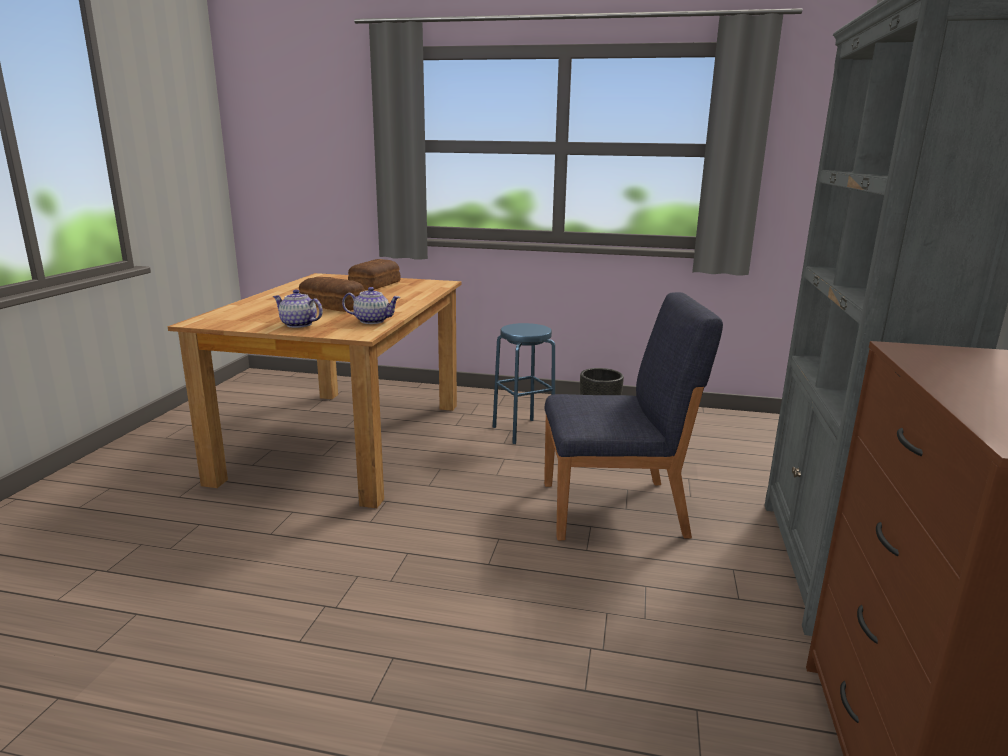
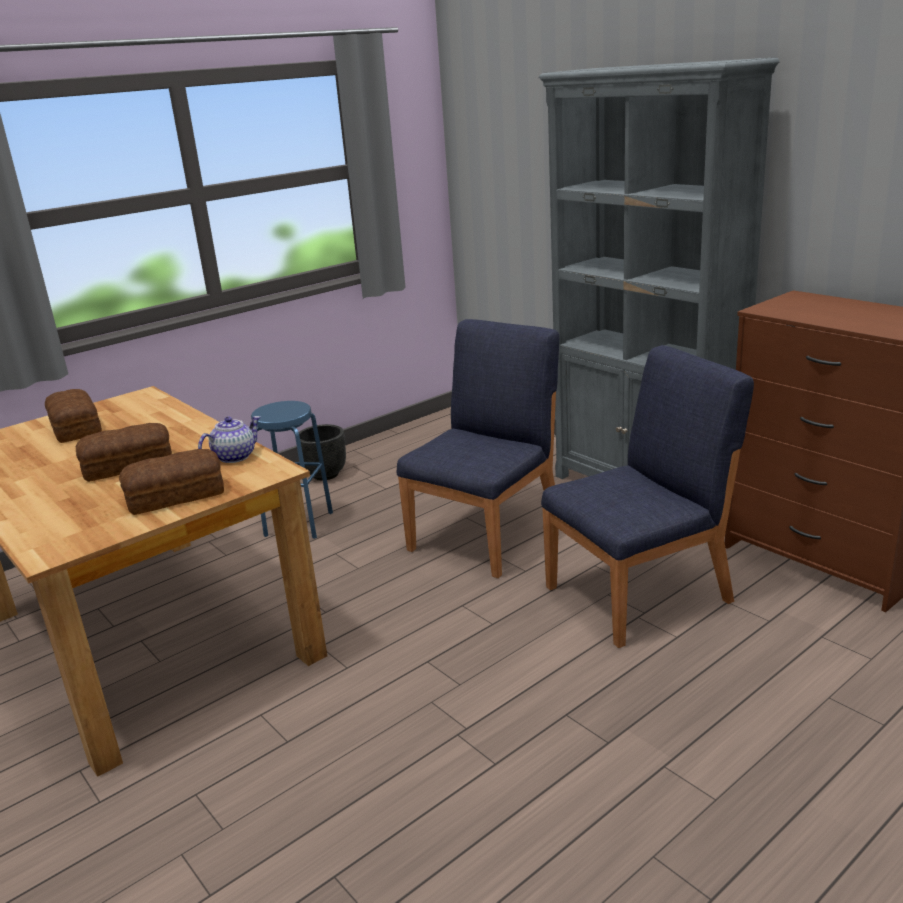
camera: 50 degrees left, 5 degrees up
(298, 324) = (177, 496): teapot -> bread
(633, 634) = (640, 594): none -> blue chair

